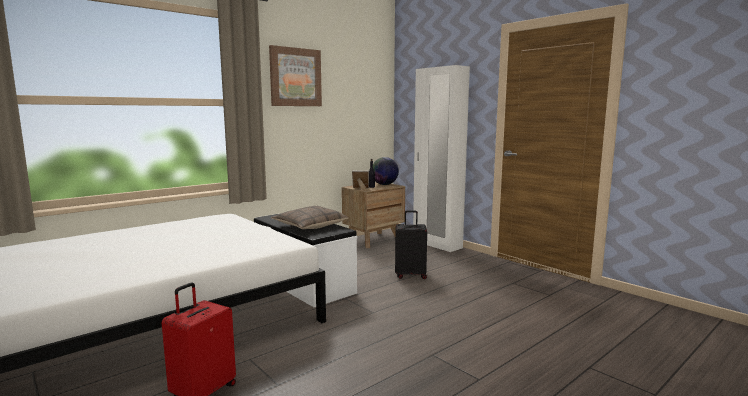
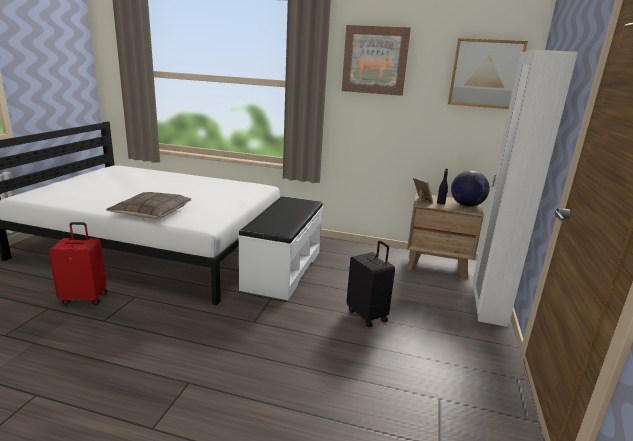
camera: 55 degrees right, 10 degrees up
(309, 226) = (280, 218): pillow -> pillow (151, 212)
(368, 86) = (485, 74): none -> picture

